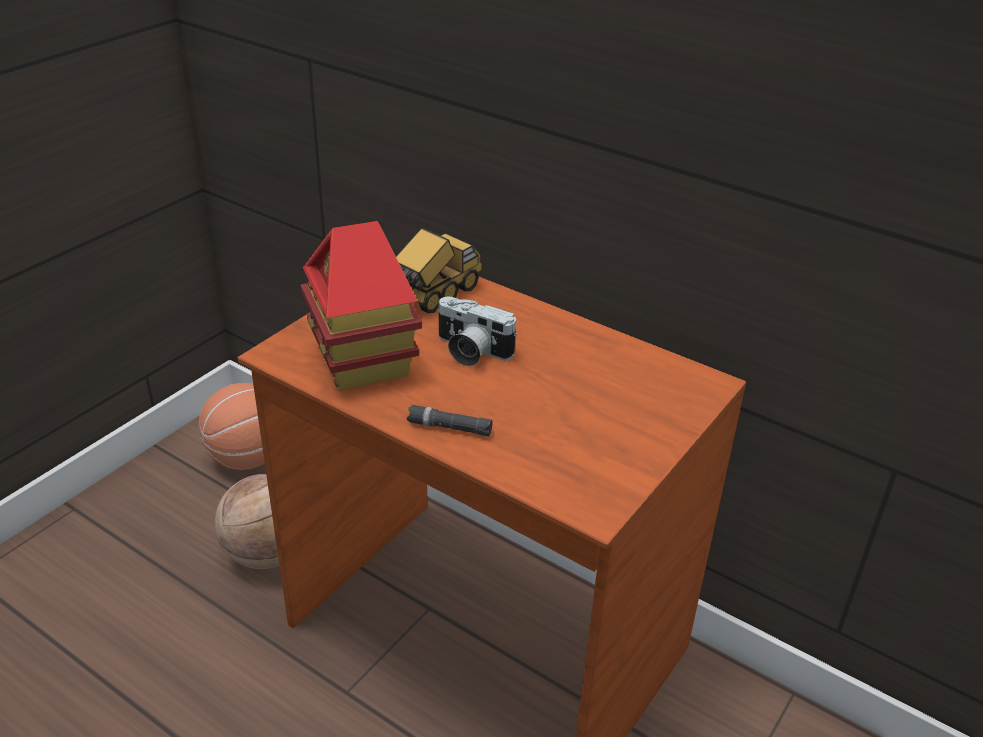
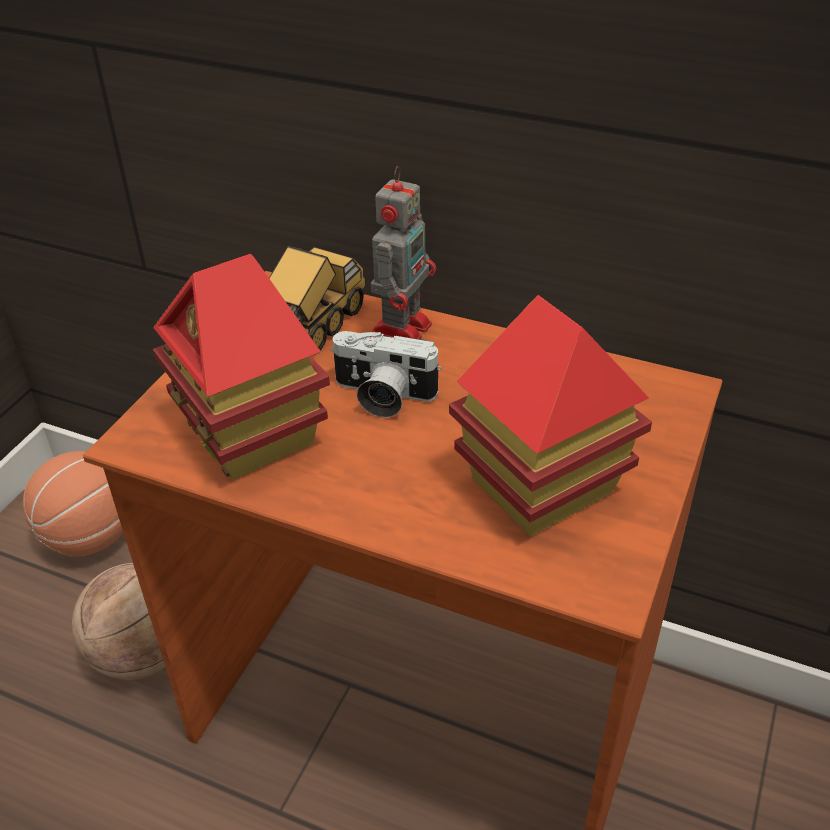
camera: 10 degrees left, 5 degrees up
(449, 427) = (389, 508): black flashlight -> none
(503, 305) = (403, 326): none -> toy robot
(570, 432) = (541, 486): none -> toy house

